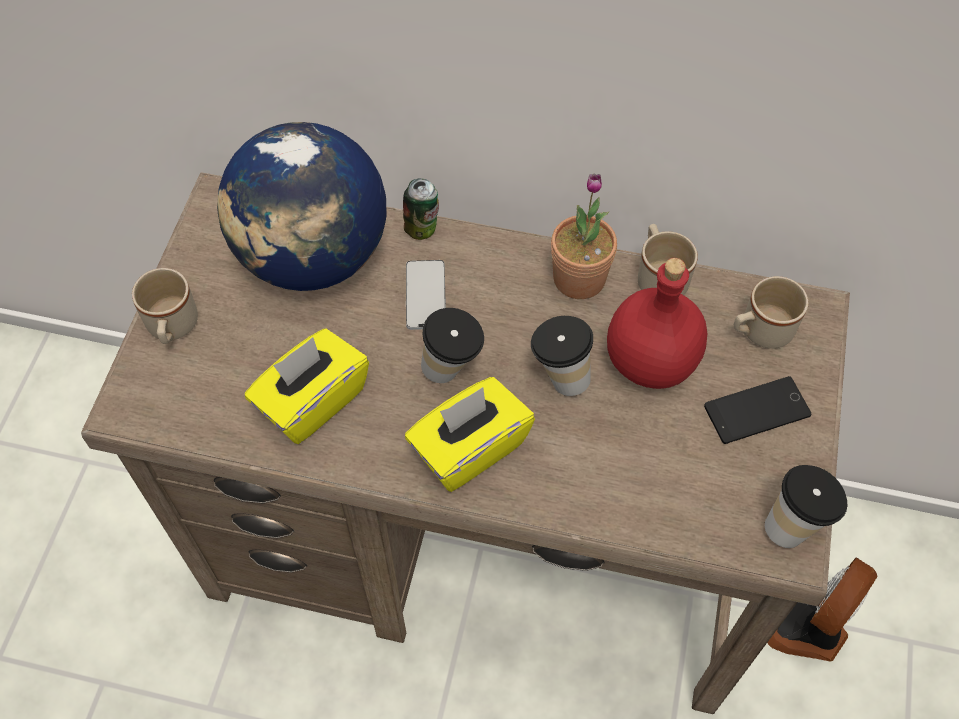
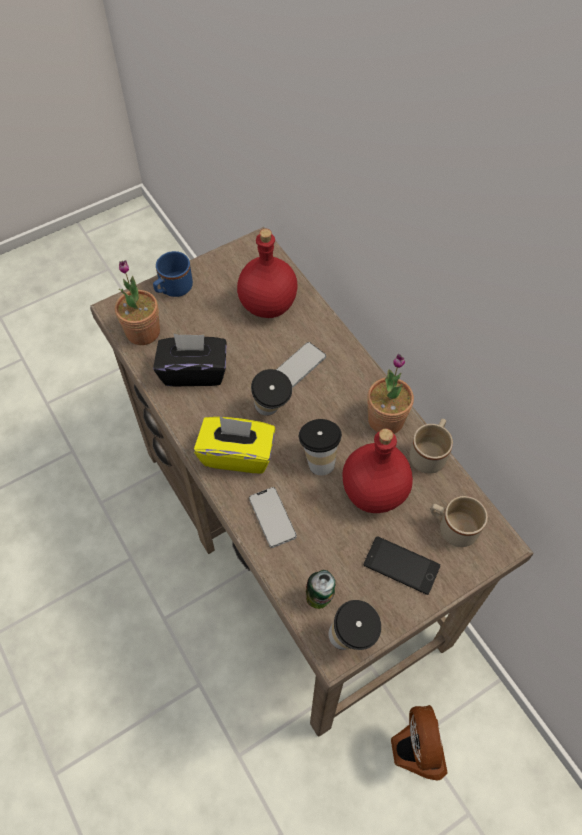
camera: 45 degrees right, 0 degrees up
(172, 328) = (173, 289): beige mug -> blue mug
(193, 407) = (143, 332): none -> potted plant
(312, 401) = (194, 371): yellow tissue box -> black tissue box
(313, 257) = (268, 305): globe -> red bottle
(423, 228) = (335, 332): can -> can (320, 598)
(583, 480) = (272, 517): none -> phone
(809, 628) = (417, 748): fan -> fan turned 90 degrees clockwise

